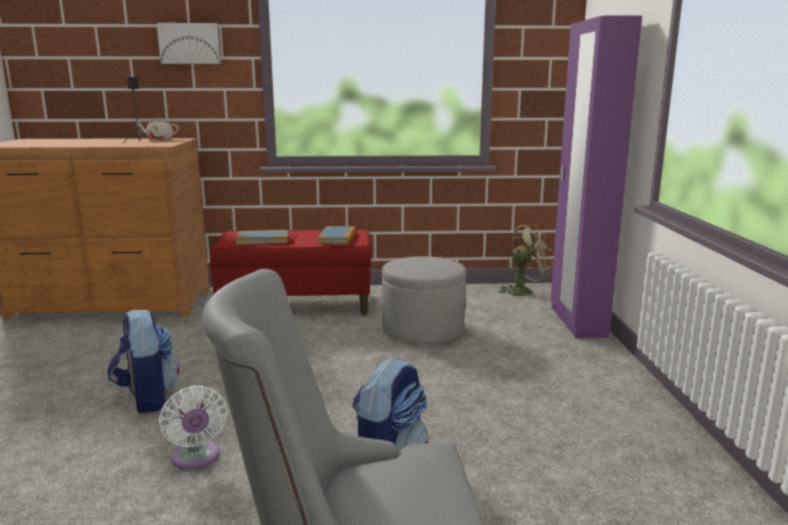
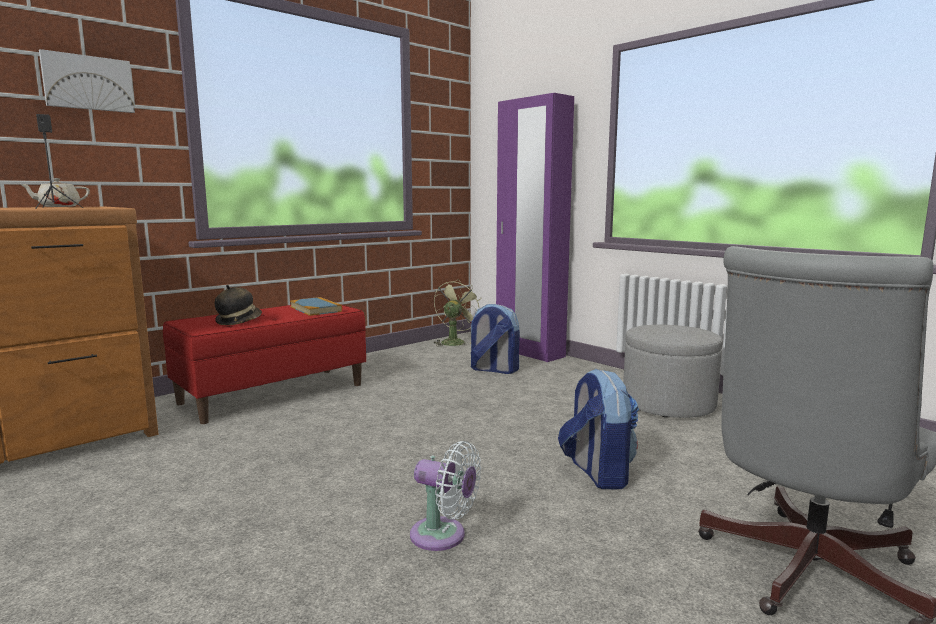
camera: 40 degrees left, 5 degrees down
(147, 398) = (274, 515): backpack -> backpack (493, 370)
(263, 240) = (238, 321): book -> hat
(423, 330) = (433, 383): grey ottoman -> grey ottoman (668, 404)

